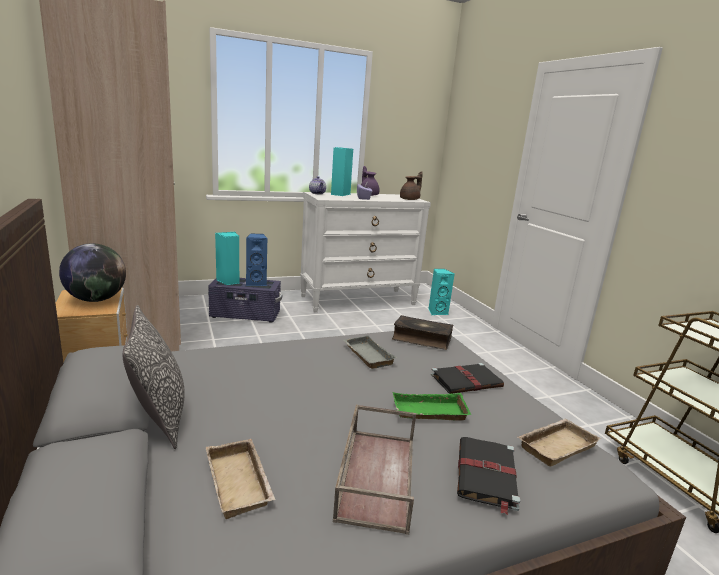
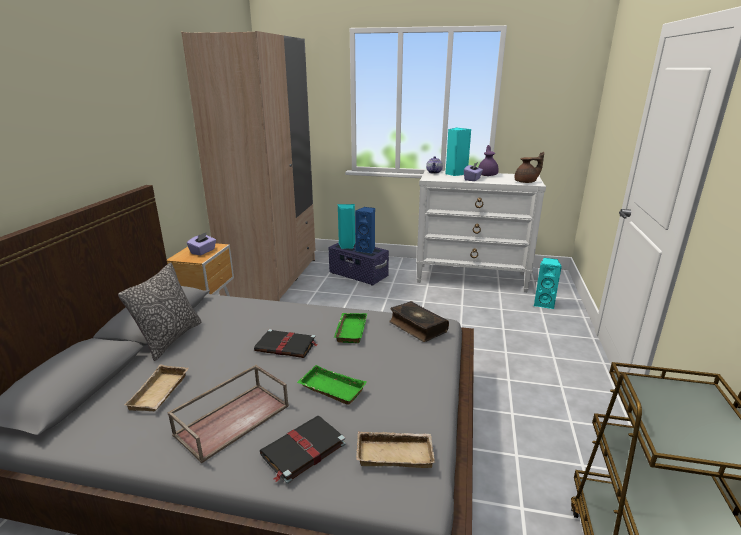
camera: 35 degrees right, 5 degrees up
(96, 299) = (203, 251): globe -> purple tissue box
(366, 355) = (349, 330): grey tray -> green tray
(467, 381) = (404, 374): black book -> black book (287, 346)

